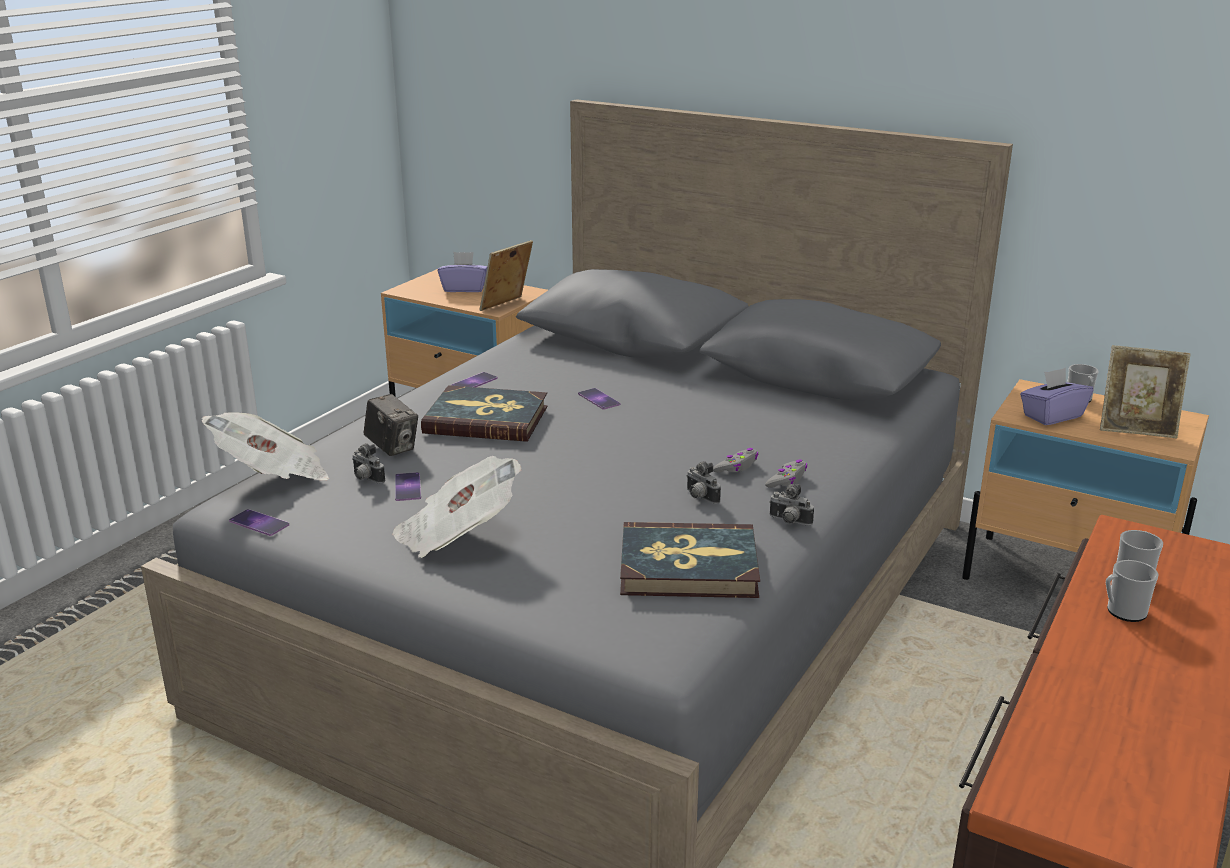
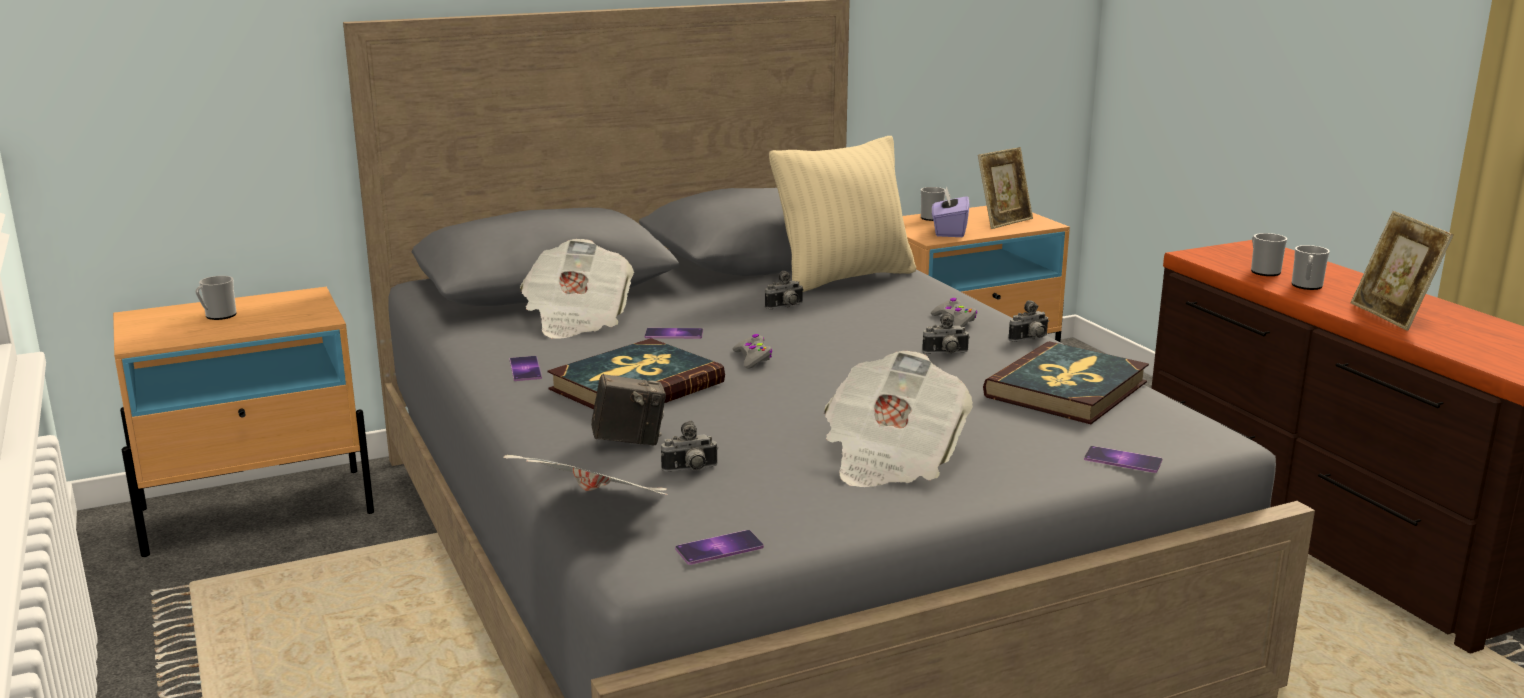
camera: 55 degrees left, 5 degrees down
(407, 487) = (744, 455): phone -> phone (1122, 460)
(464, 288) = (218, 316): purple tissue box -> mug
(507, 306) = (324, 312): picture frame -> picture frame (1392, 316)
(582, 365) = (577, 319): none -> newspaper
(712, 414) = (785, 307): none -> camera
(736, 467) = (905, 328): grey game controller -> grey game controller (753, 358)
(818, 413) = (844, 278): none -> beige pillow

